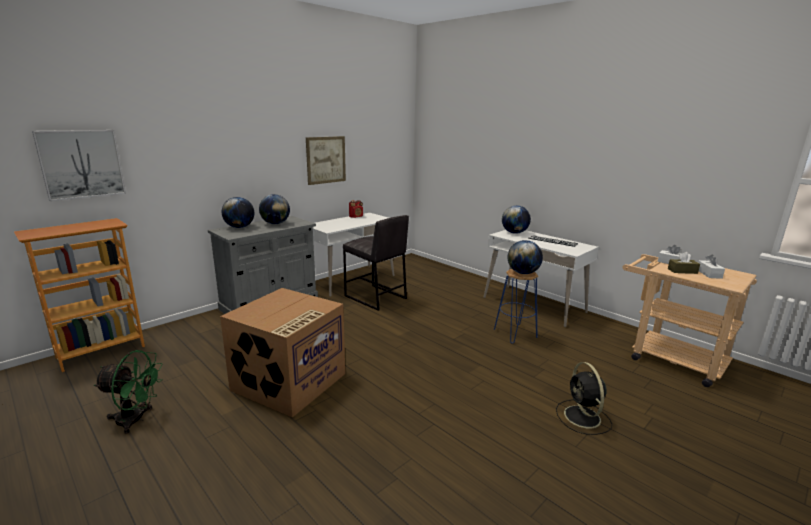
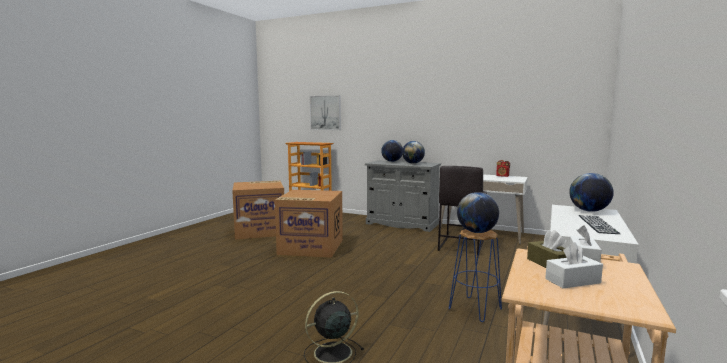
camera: 70 degrees right, 10 degrees down
(136, 420) = (260, 230): green fan -> cardboard box
(326, 160) = (481, 120): picture -> none

